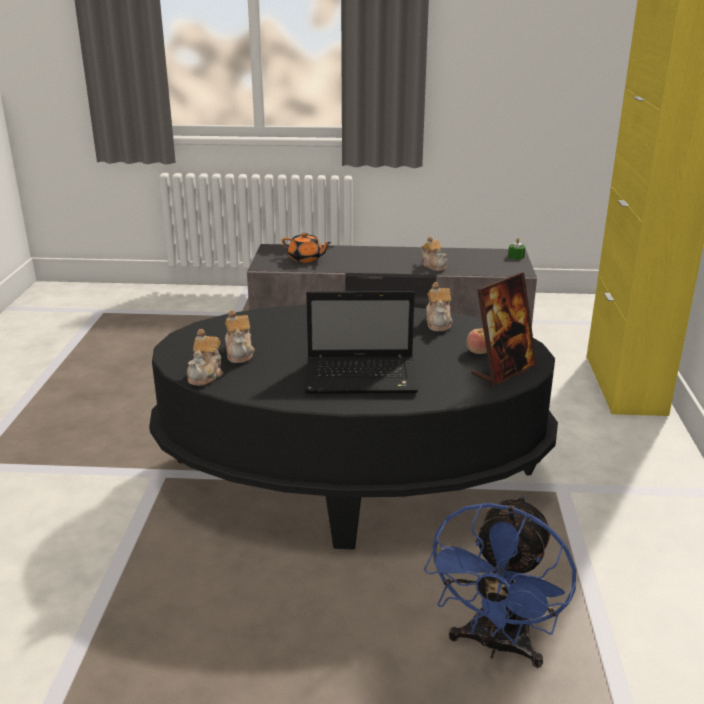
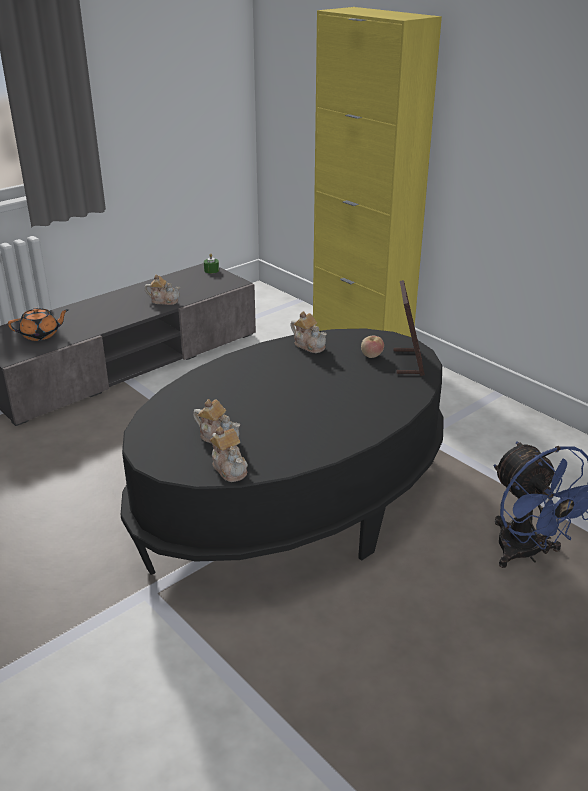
camera: 45 degrees left, 5 degrees up
(363, 377) = (339, 410): laptop -> none

